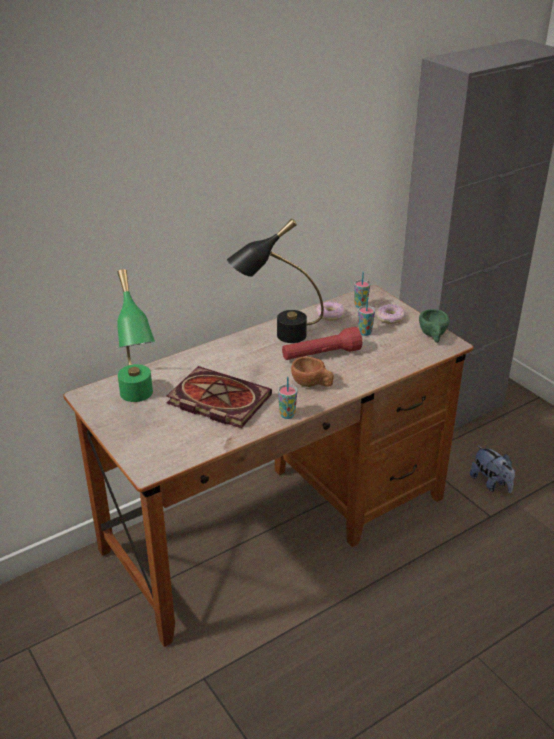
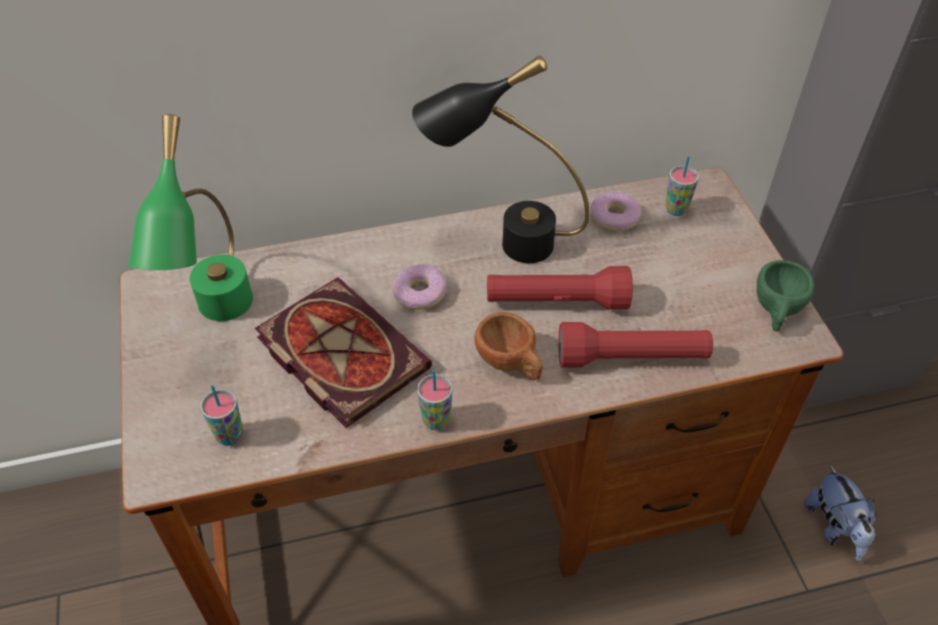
camera: 20 degrees right, 15 degrees up
(365, 333) = (656, 271): cup -> cup (230, 436)
(372, 369) = (632, 358): none -> red flashlight
(390, 318) = (716, 250): donut -> donut (420, 293)

